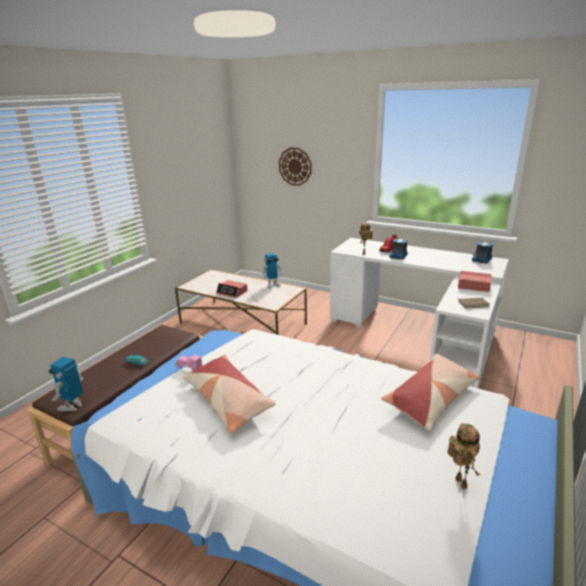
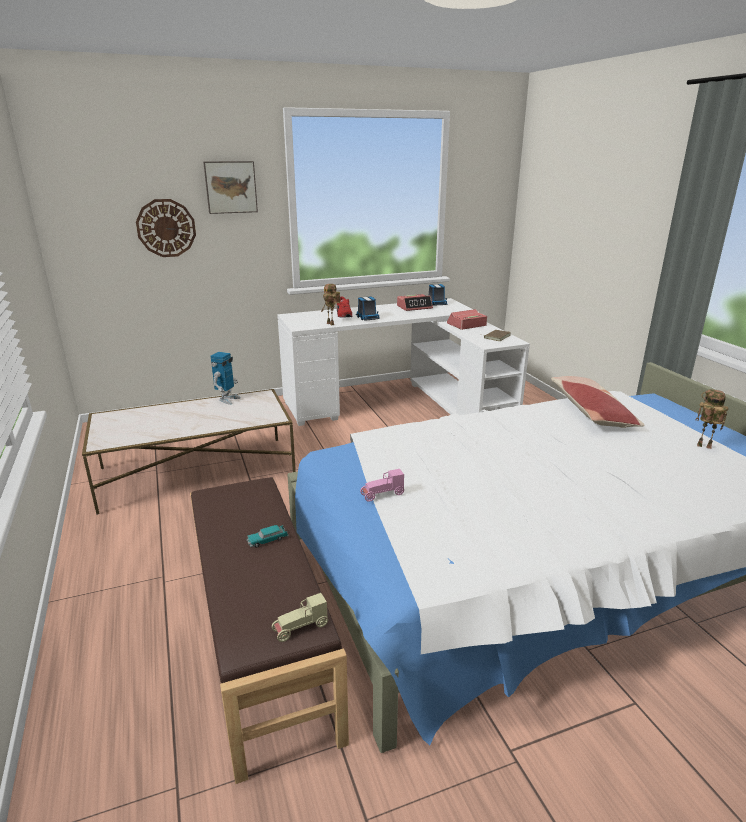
camera: 50 degrees left, 0 degrees up
(72, 406) = (300, 629): toy robot -> beige toy car
(228, 400) = (484, 494): pillow -> none
(232, 292) = (191, 425): alarm clock -> alarm clock (414, 307)
(336, 142) = (230, 187): none -> picture

